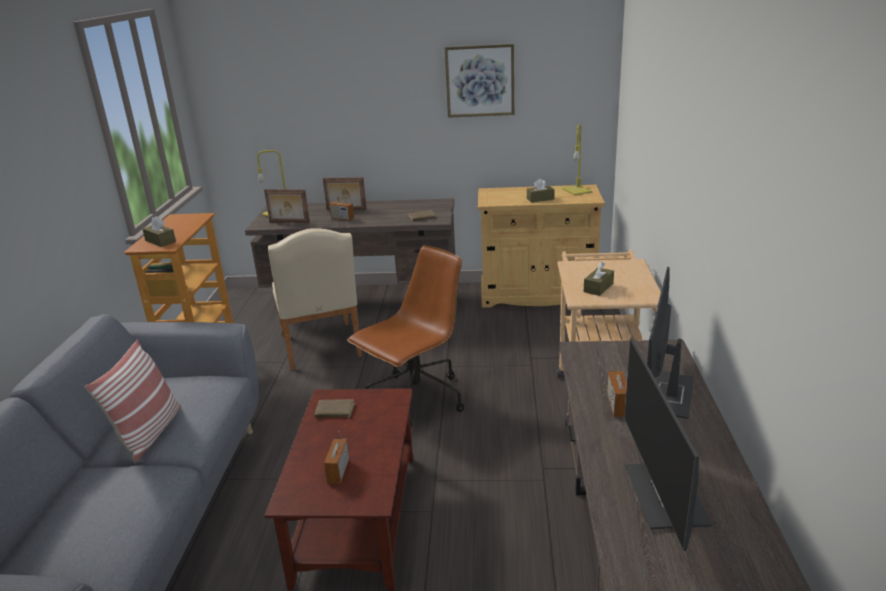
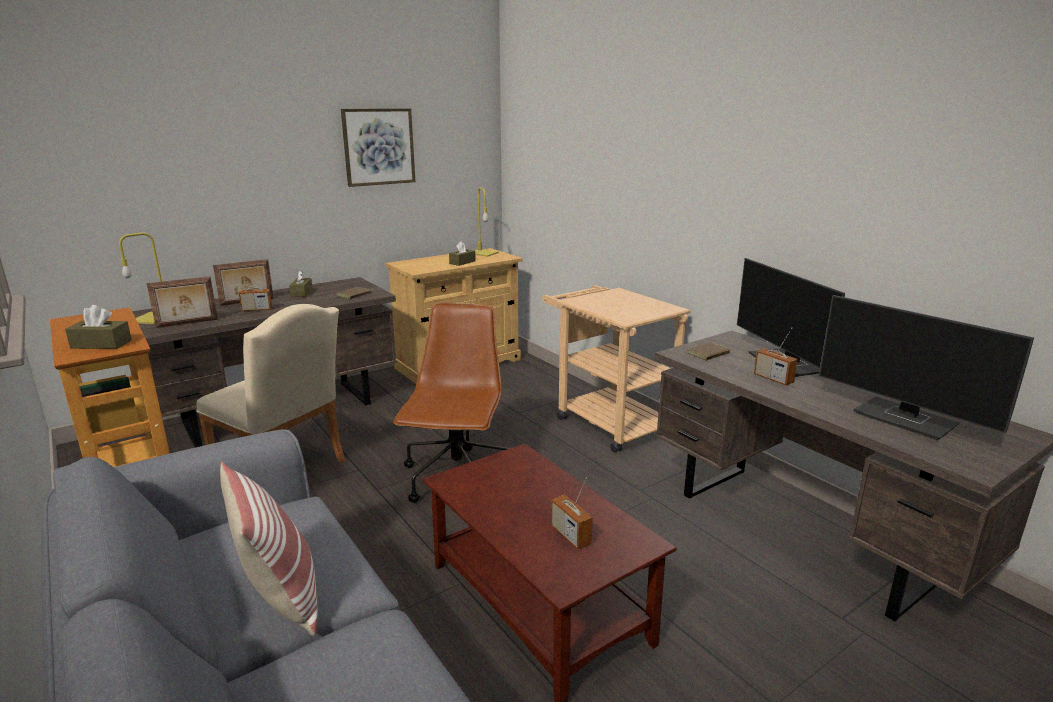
camera: 40 degrees left, 5 degrees down
(334, 411) = (479, 488): brown book -> brown book (709, 354)
(598, 288) = (624, 310): brown tissue box -> brown tissue box (301, 293)

